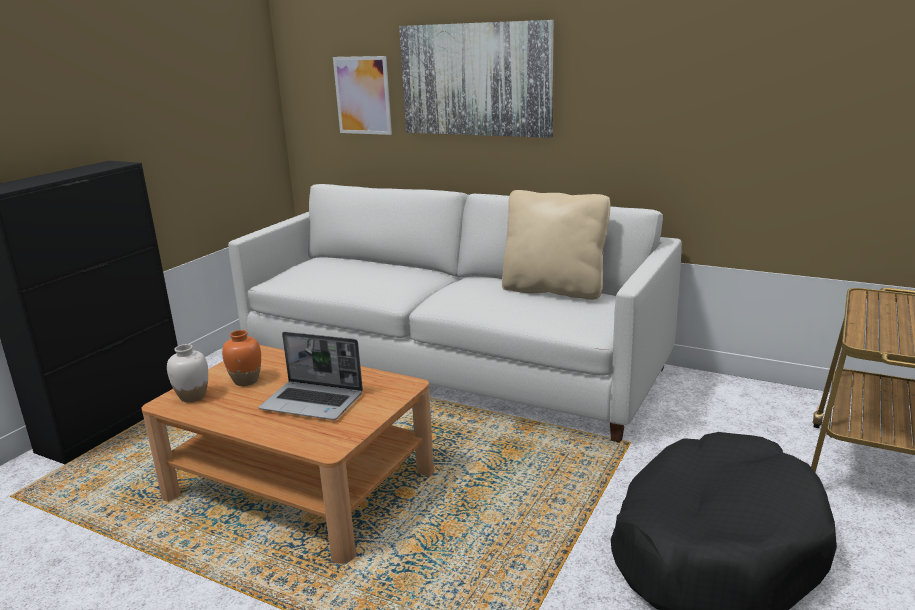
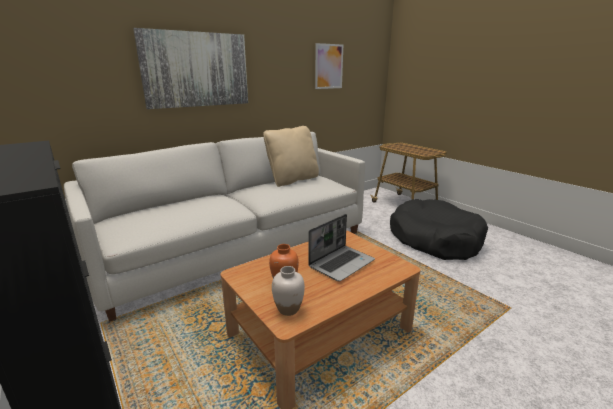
camera: 65 degrees left, 0 degrees up
(362, 95) = (96, 83): picture -> picture (328, 66)

